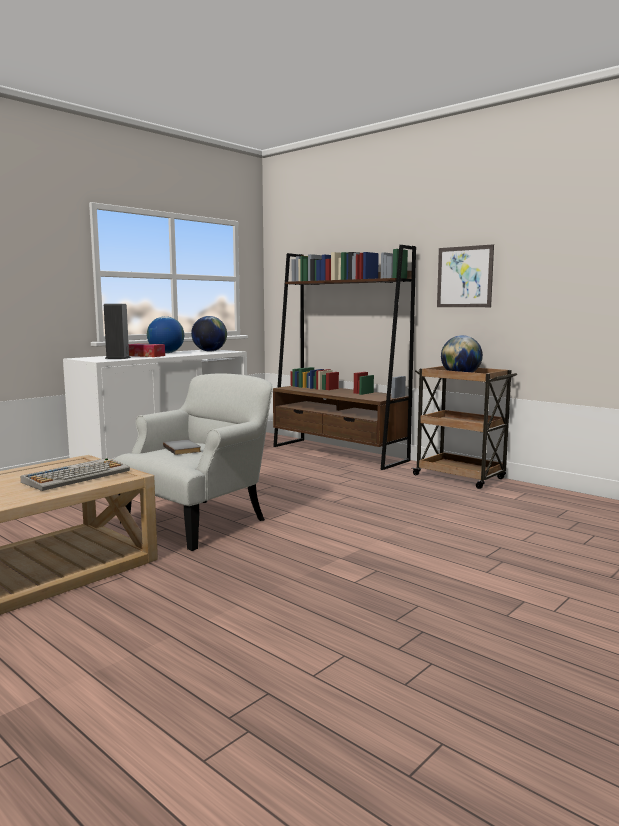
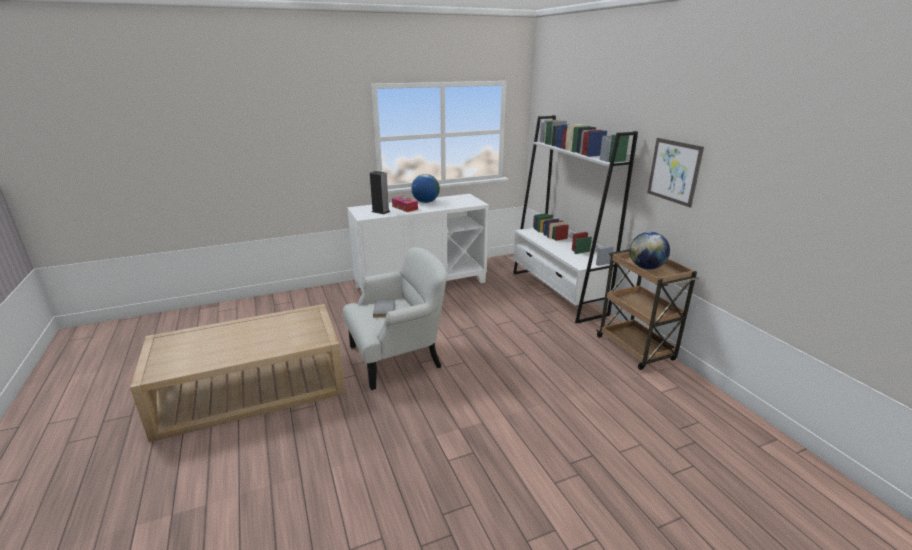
camera: 25 degrees right, 15 degrees up
(77, 476) = (295, 333): keyboard -> none
(209, 351) = (461, 201): globe -> none
(338, 453) = (557, 293): brown bookcase -> white bookcase

